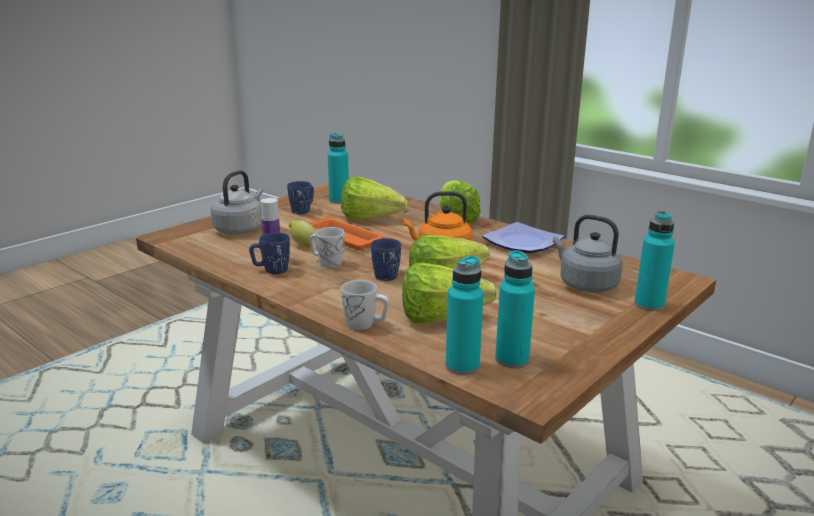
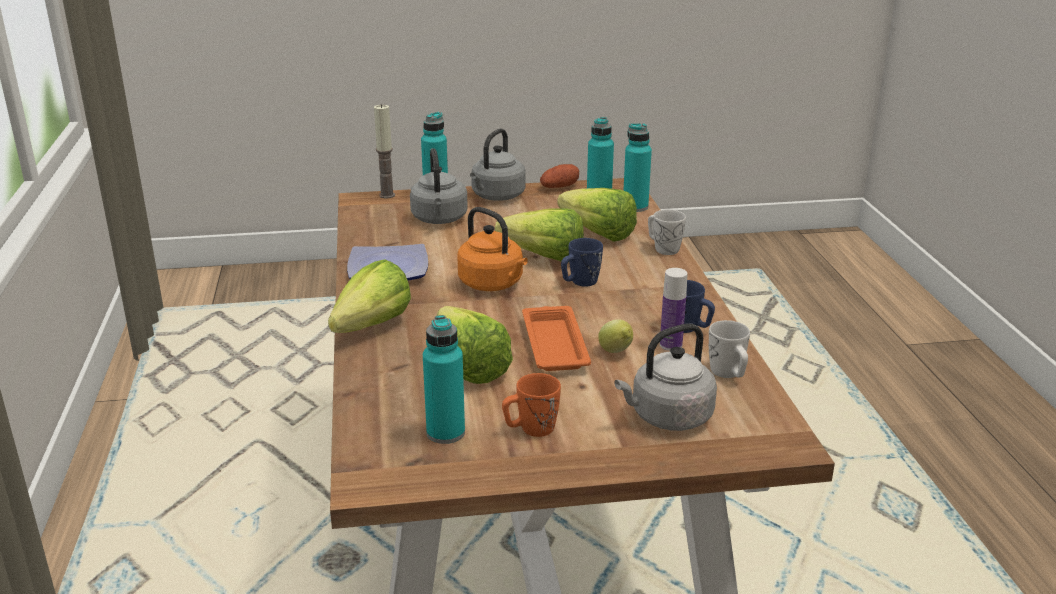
camera: 140 degrees left, 5 degrees up
(303, 210) = (530, 429): blue mug -> orange mug
(327, 262) = (619, 317): white mug -> white mug (728, 374)
(583, 362) = (559, 187): none -> potato
(604, 324) = (496, 196): none -> grey kettle
(680, 290) = (387, 195): none -> candle

